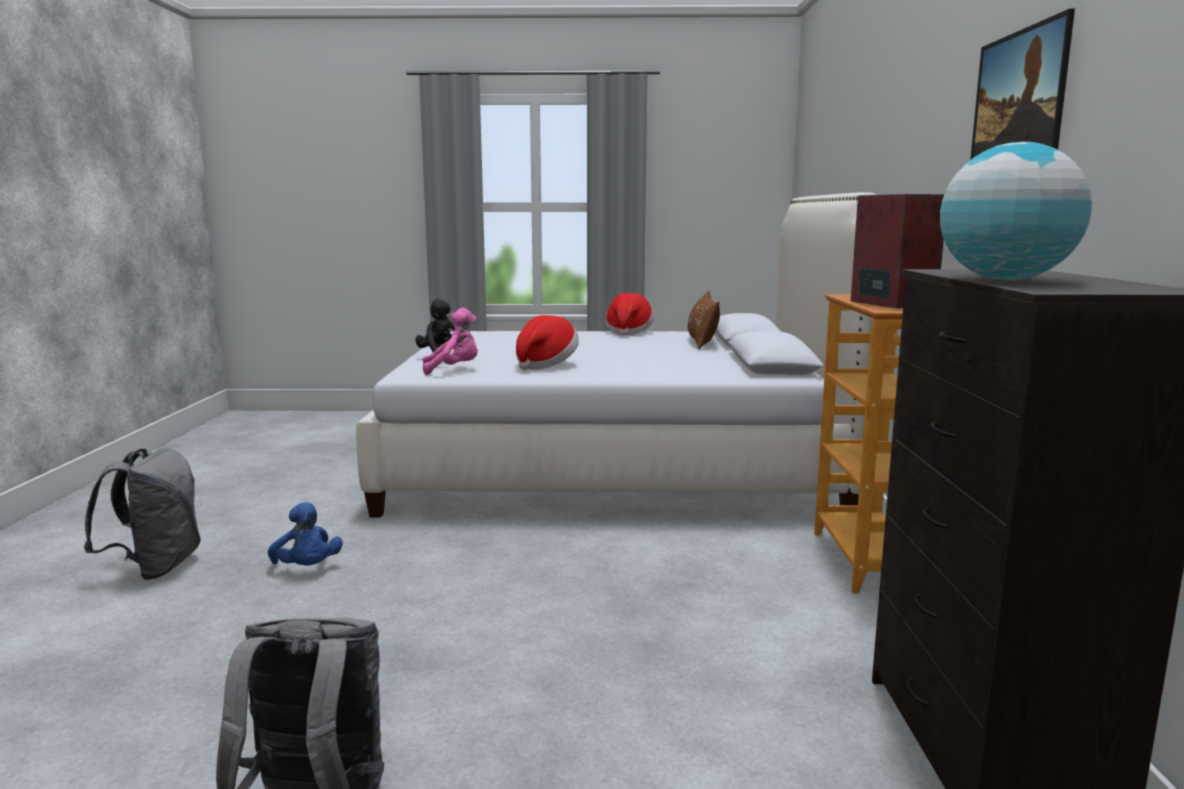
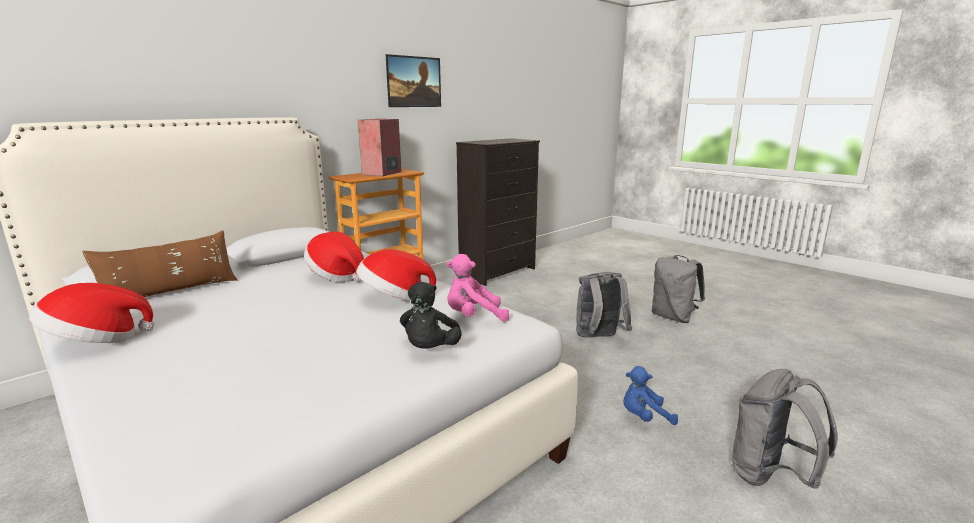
camera: 135 degrees left, 5 degrees up
(307, 568) = (644, 417): blue plush toy -> blue plush toy turned 105 degrees counterclockwise
(452, 650) = (598, 338): none -> grey backpack
(453, 370) = (473, 317): pink plush toy -> pink plush toy turned 45 degrees counterclockwise
(647, 364) = (337, 276): none -> hat
(1005, 280) = (510, 141): globe -> none

